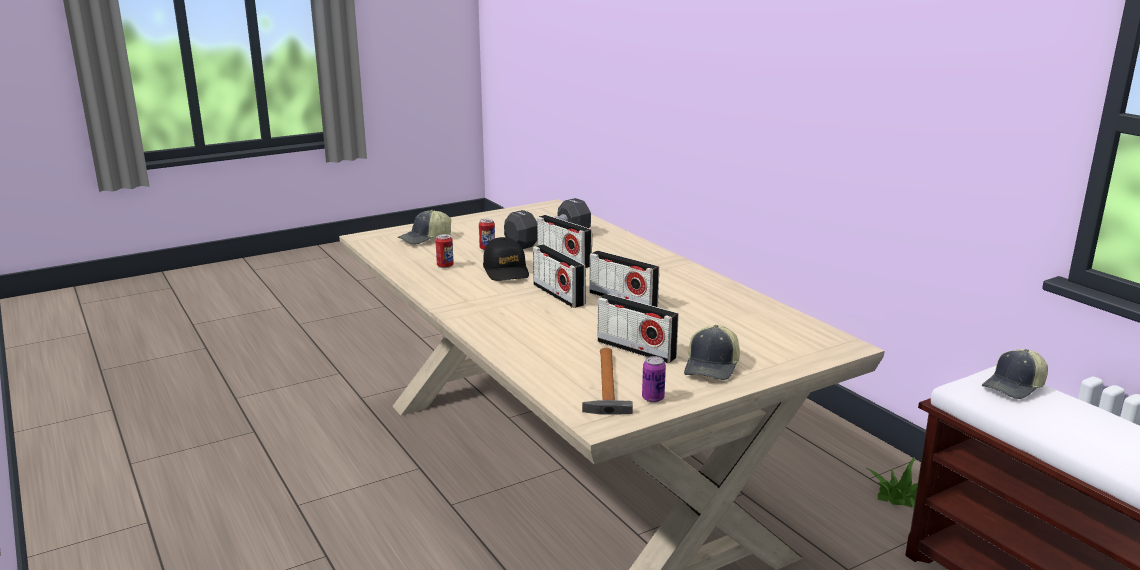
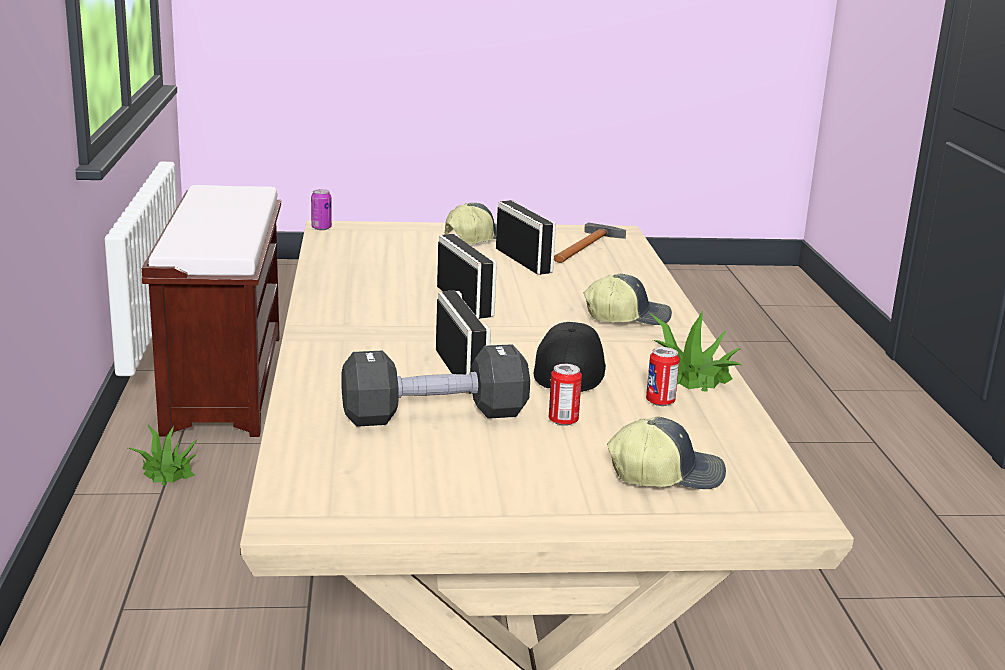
camera: 155 degrees left, 0 degrees up
(435, 283) = (691, 375): none -> potted plant
(558, 295) = (535, 323): radio -> none
(653, 398) = (558, 234): can -> can (321, 228)
(1015, 387) = (190, 244): cap -> cap (627, 317)

